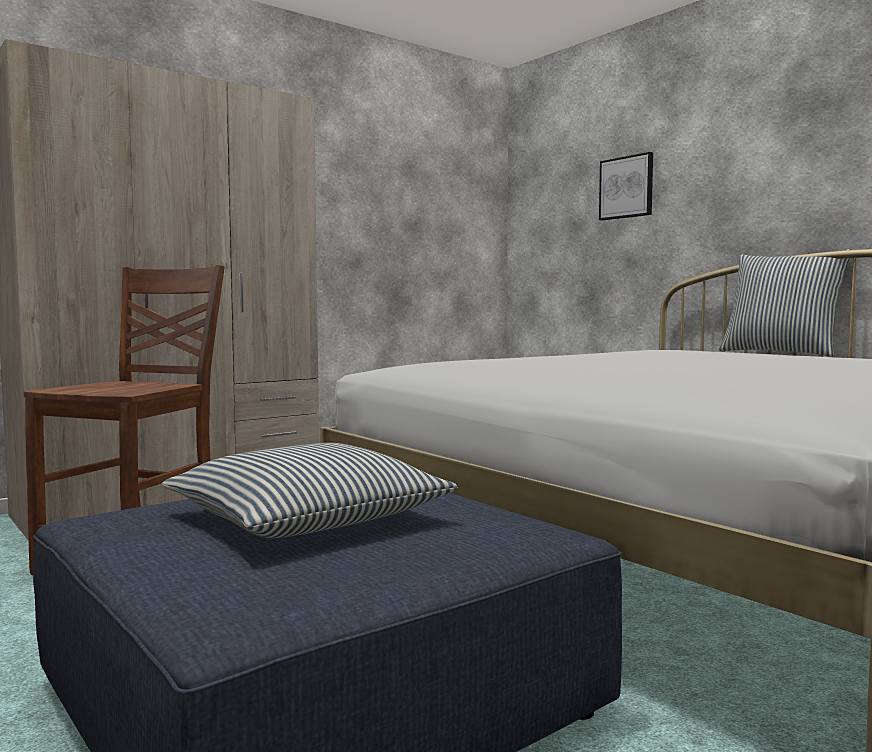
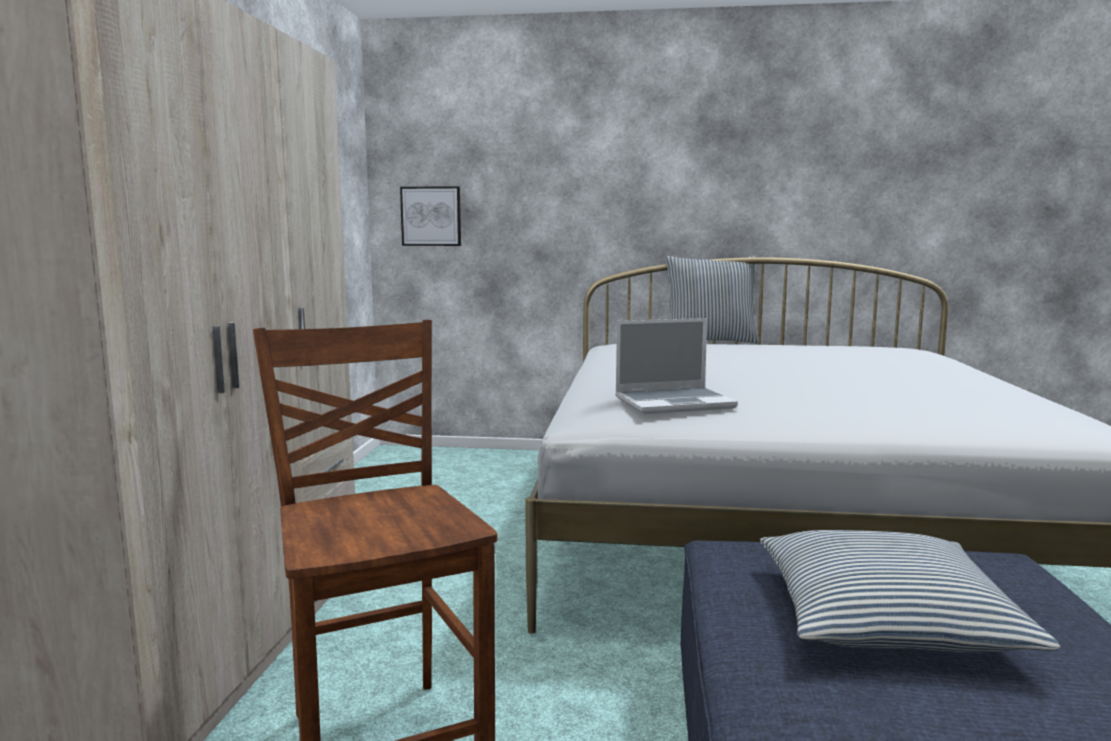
camera: 45 degrees left, 5 degrees up
(470, 363) = (675, 403): none -> laptop
(626, 187) = (535, 180): picture -> picture (431, 216)

